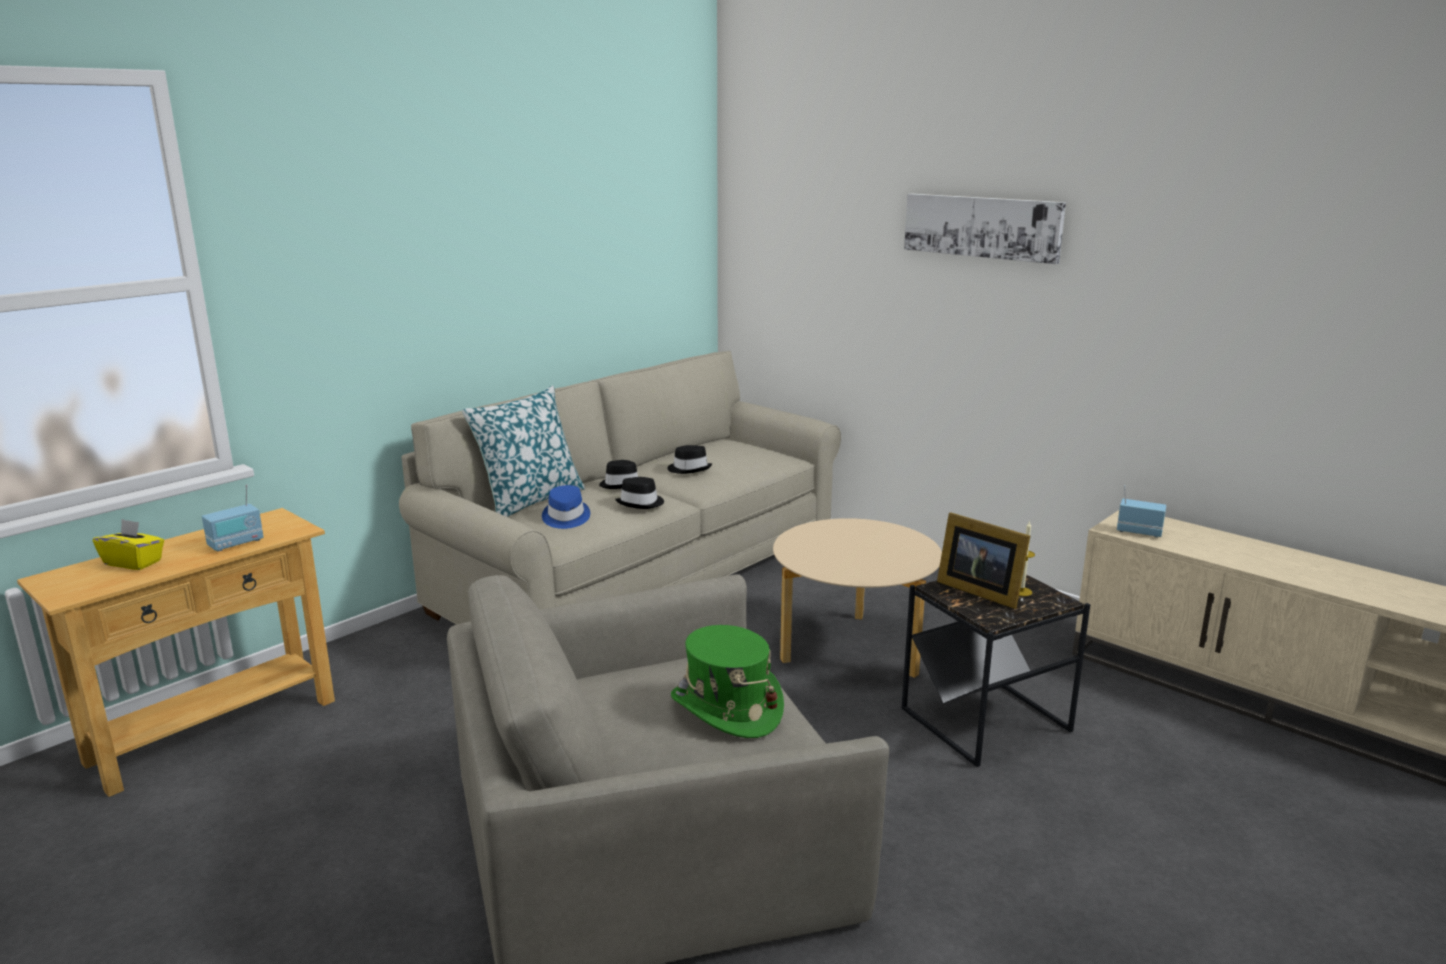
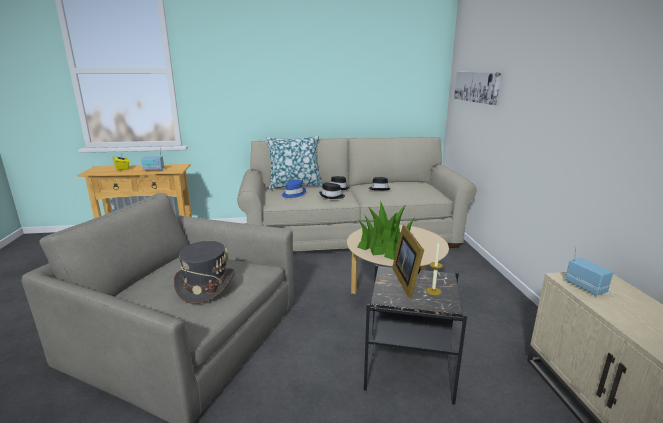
camera: 40 degrees right, 0 degrees up
(726, 708) = (206, 285): green hat -> grey hat
(854, 560) = (385, 246): none -> potted plant
(982, 227) = (554, 54): picture -> picture (476, 87)

